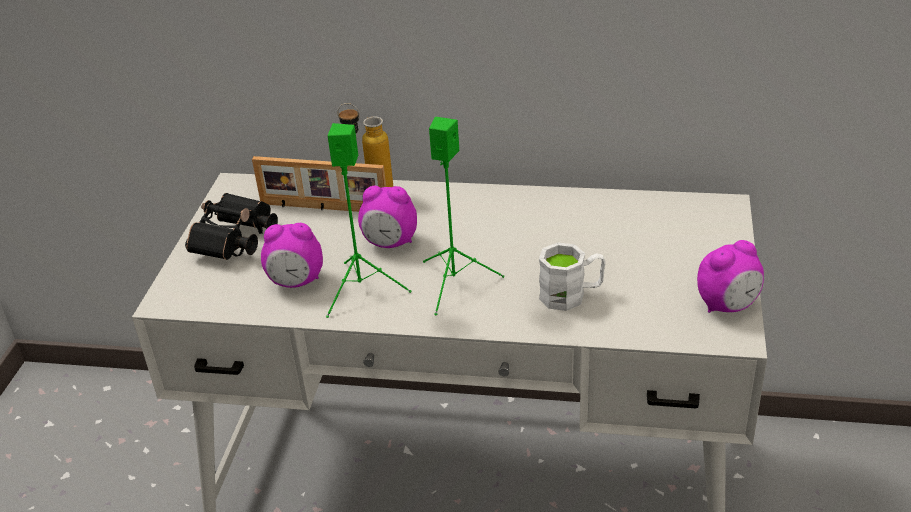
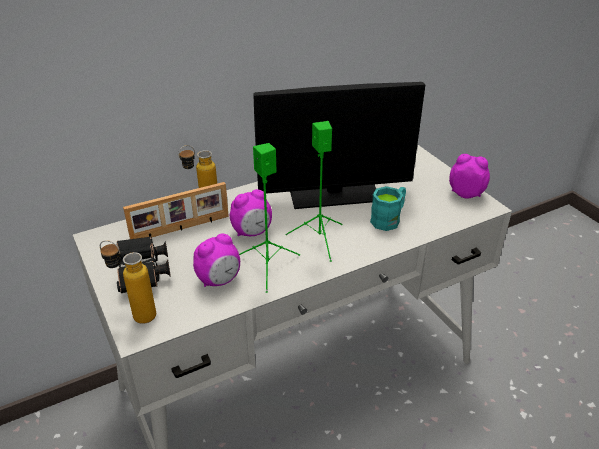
camera: 40 degrees left, 0 degrees up
(186, 281) = (136, 314): none -> bottle
(542, 235) = (334, 194): none -> monitor
(571, 295) = (389, 219): white mug -> turquoise mug
(727, 306) = (466, 193): alarm clock -> alarm clock turned 90 degrees counterclockwise

